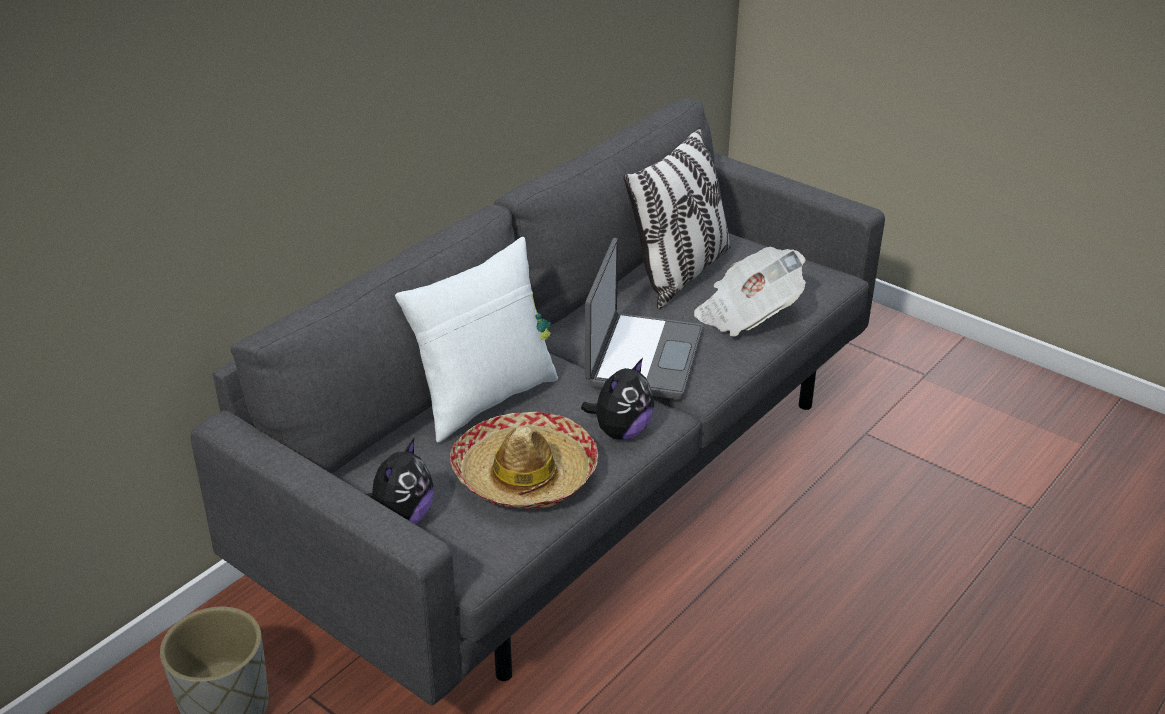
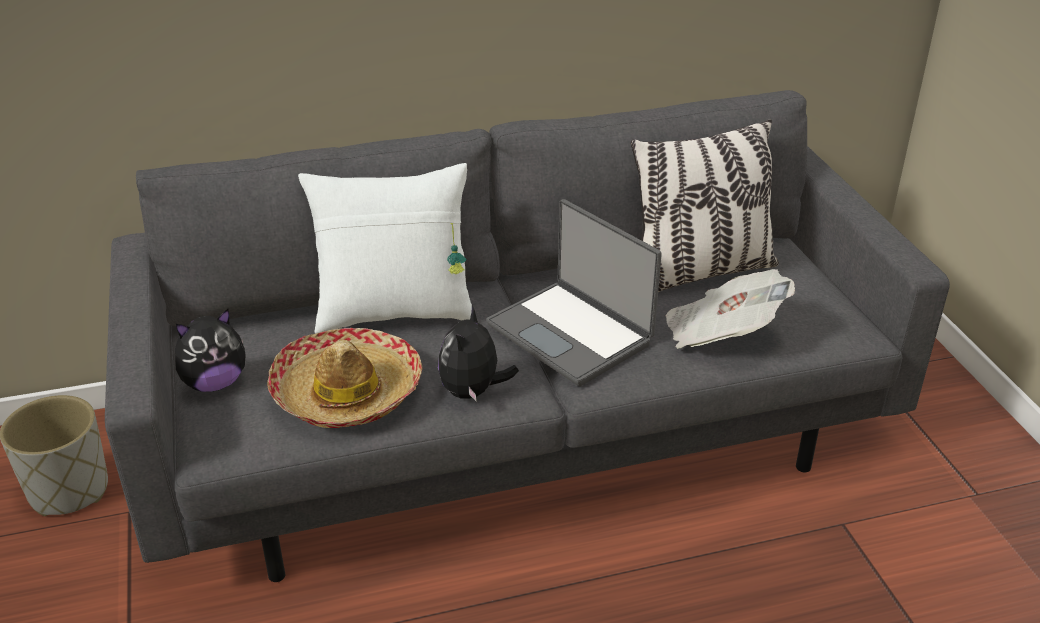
camera: 35 degrees right, 0 degrees up
(621, 431) = (473, 391): plush toy -> plush toy turned 120 degrees clockwise
(642, 357) = (571, 333): laptop -> laptop turned 90 degrees clockwise

